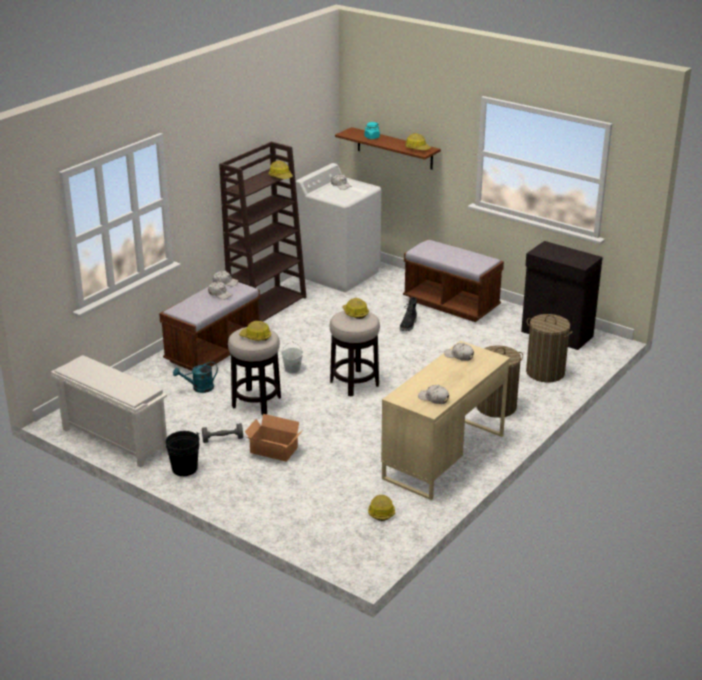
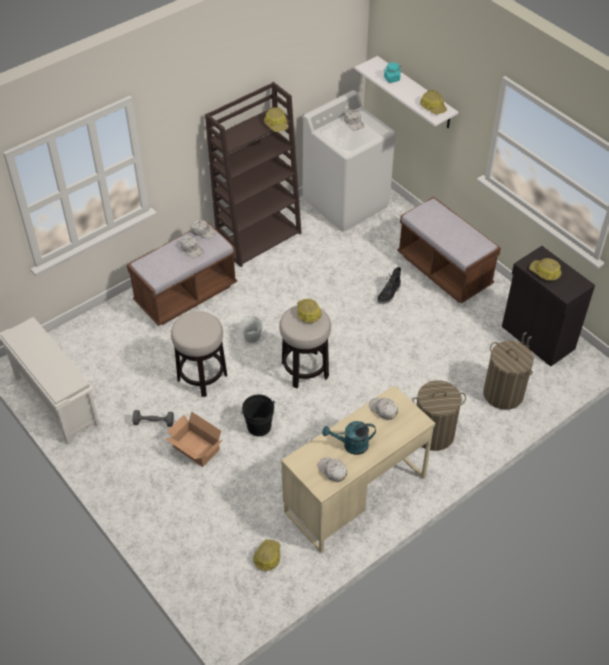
camera: 15 degrees right, 20 degrees up
(184, 469) = (106, 455): black bucket -> black bucket (259, 426)
(199, 388) = (155, 346): turquoise watering can -> turquoise watering can (351, 445)
(255, 337) = (197, 330): hard hat -> hard hat (545, 273)
(394, 148) = (415, 93): brown shelf -> white shelf

